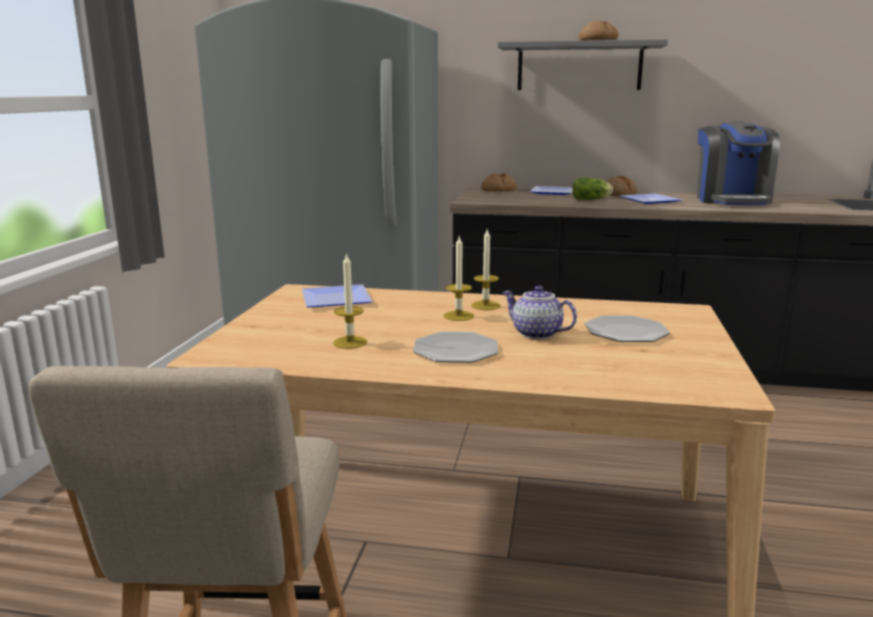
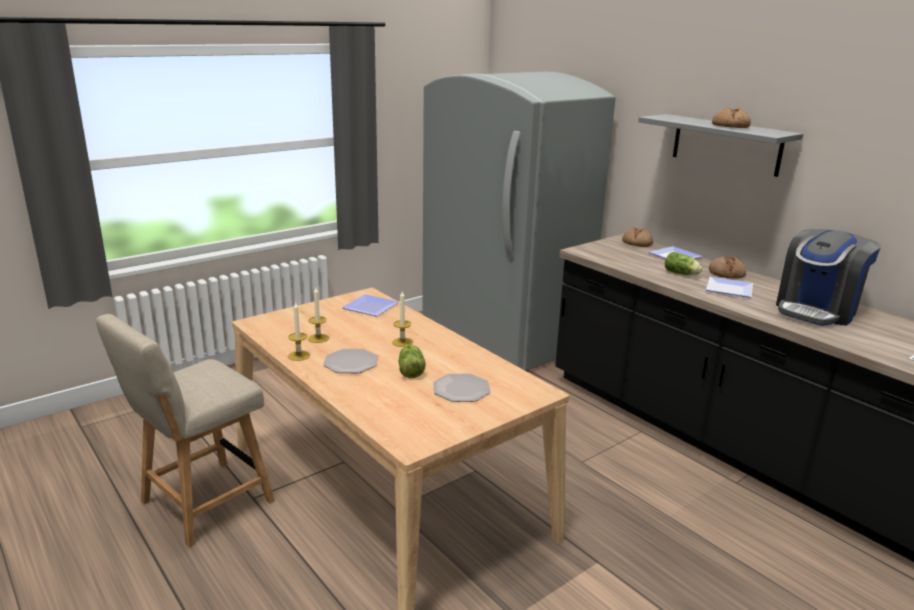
camera: 40 degrees right, 5 degrees up
(485, 305) = (433, 341): candle -> candle (299, 355)
(535, 334) = (411, 370): teapot -> lettuce

